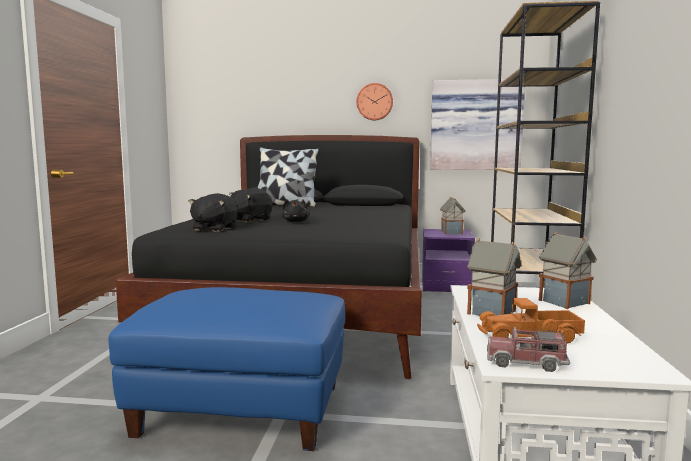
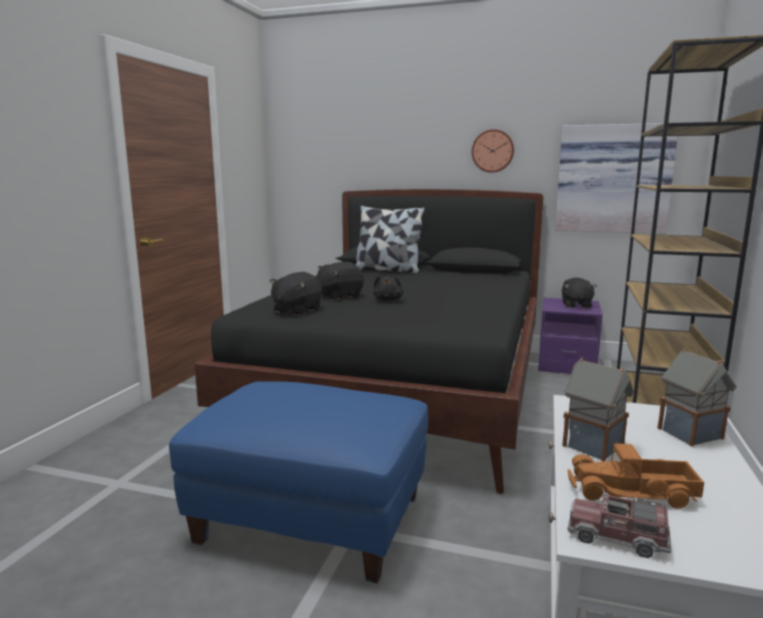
camera: 10 degrees right, 5 degrees up
(451, 232) = (576, 305): toy house -> black plush toy

